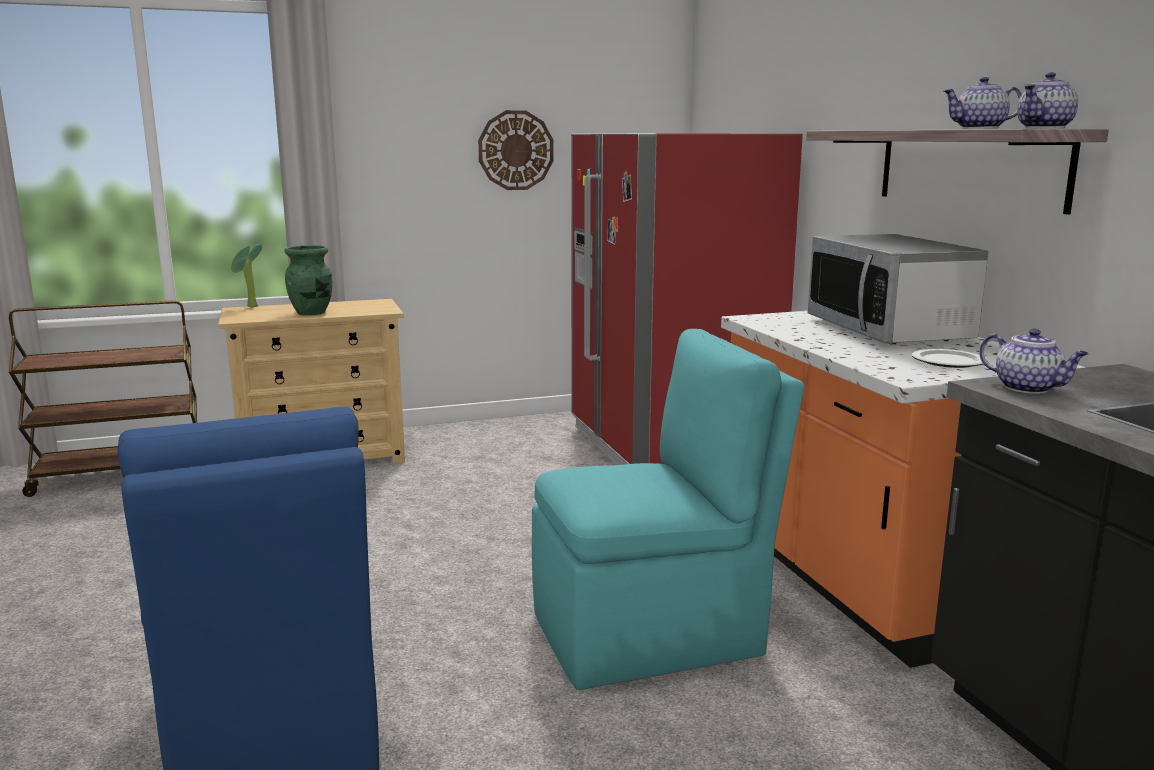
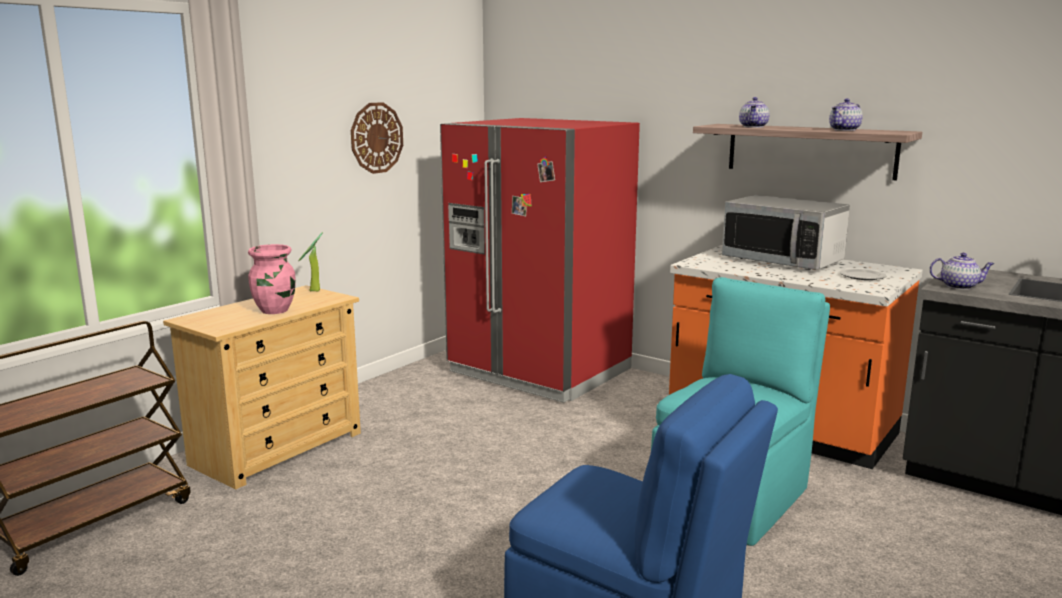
camera: 35 degrees left, 0 degrees up
(250, 307) = (193, 315): potted plant -> potted plant (313, 291)
(311, 313) = (275, 310): green vase -> pink vase
(1045, 128) = (895, 131): teapot -> teapot (754, 127)

